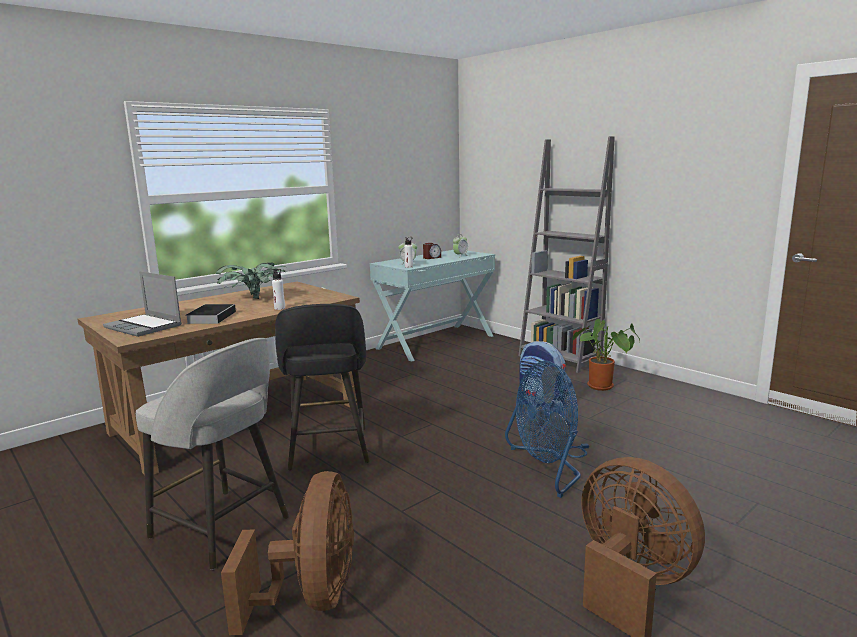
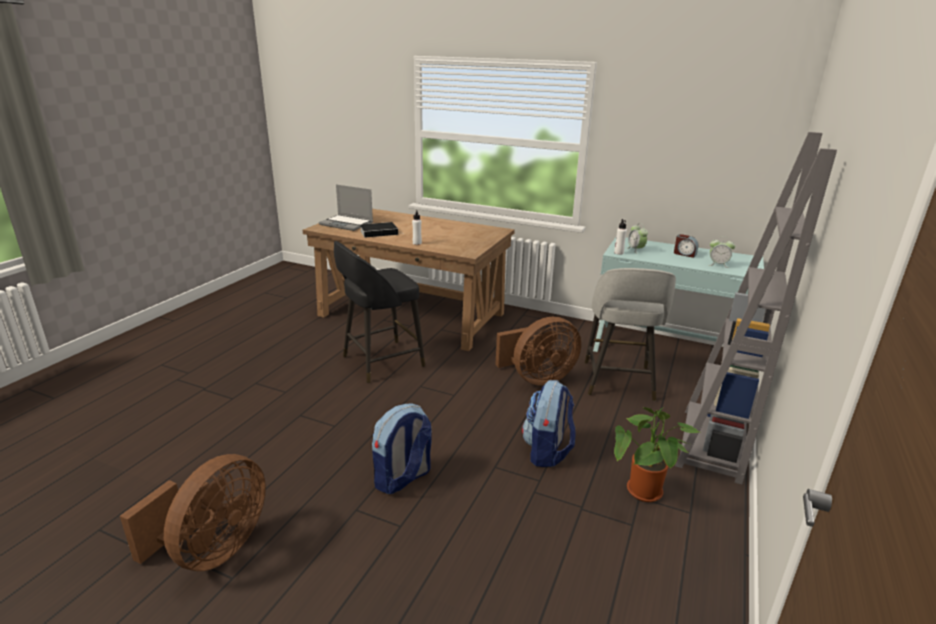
camera: 65 degrees right, 10 degrees up
(144, 326) = (347, 224): laptop -> laptop turned 75 degrees counterclockwise
(222, 528) = (265, 358): grey stool -> grey stool (618, 382)
(254, 299) = (439, 231): potted plant -> none
(312, 597) = (197, 408): brown fan -> brown fan (537, 378)
(551, 465) = (402, 478): blue fan -> backpack

